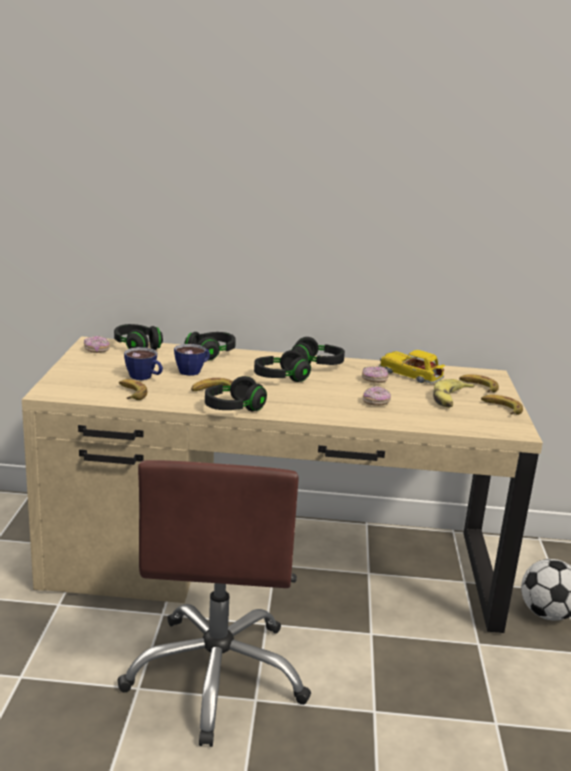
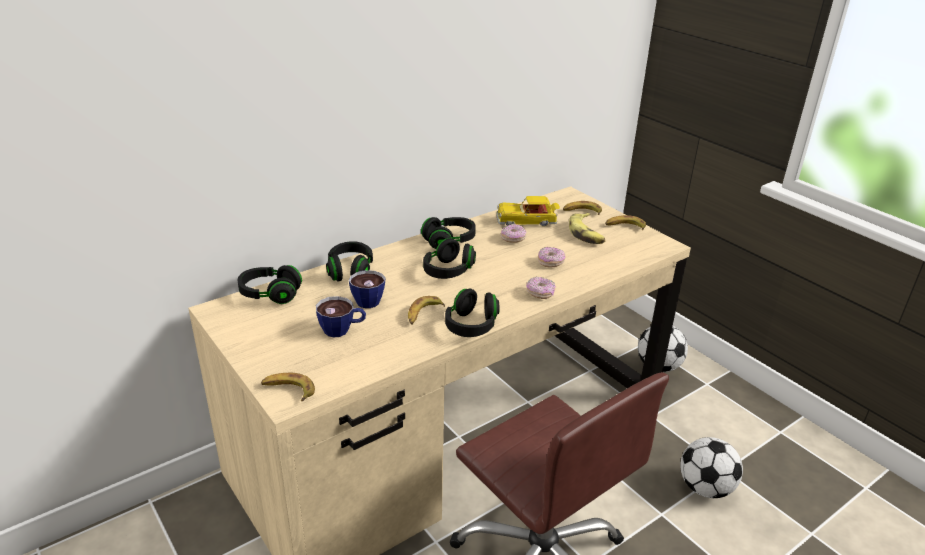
camera: 40 degrees left, 10 degrees up
(97, 350) = (238, 318): donut -> donut (540, 293)
(131, 393) = (363, 356): banana -> banana (288, 390)
(450, 722) = (705, 488): none -> football

